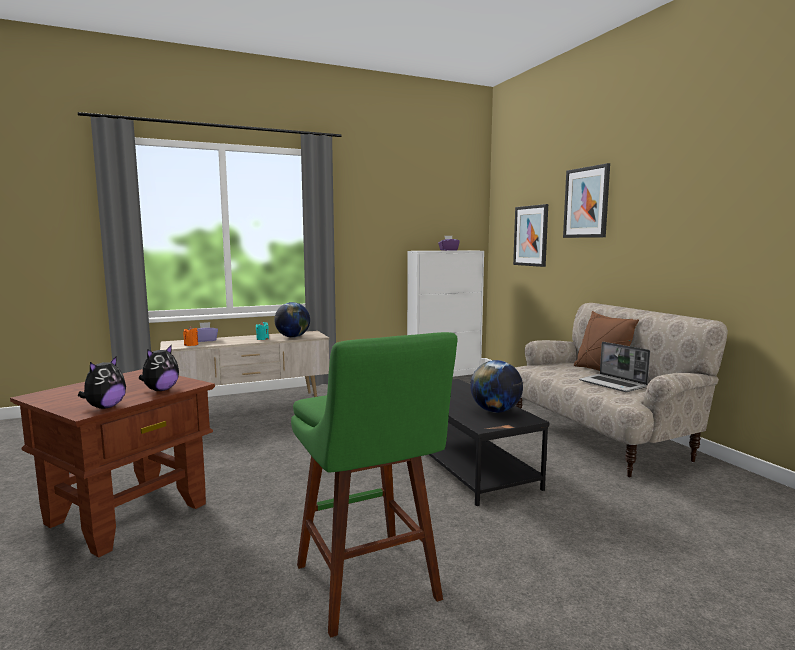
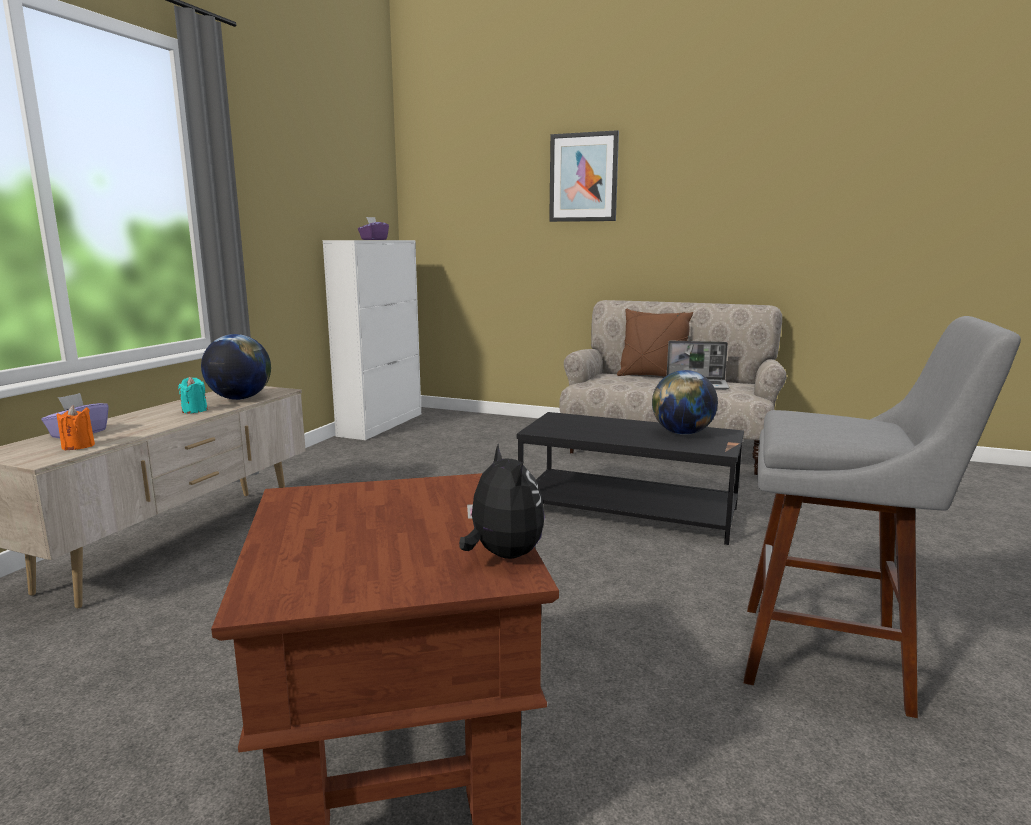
camera: 45 degrees left, 5 degrees up
(160, 390) = (463, 505): plush toy -> none
(370, 588) = (836, 658): green stool -> grey stool
(531, 236) = (488, 219): picture -> none

